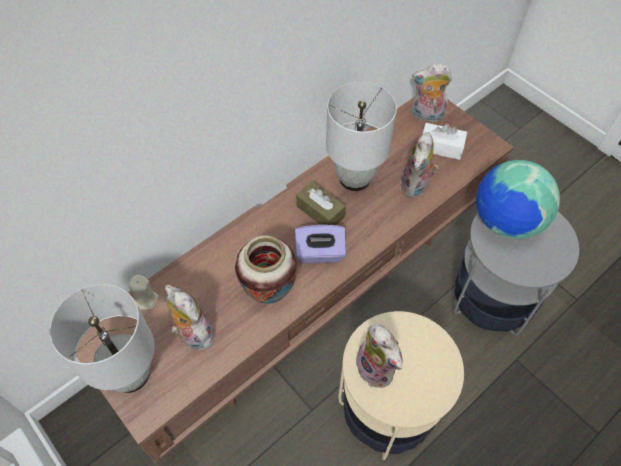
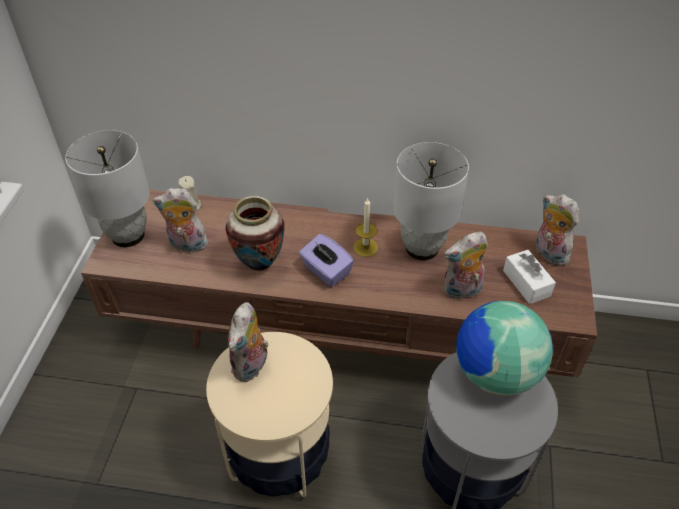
camera: 50 degrees right, 10 degrees down
(193, 334) = (186, 245): plush toy -> plush toy turned 90 degrees counterclockwise
(320, 211) = (365, 247): brown tissue box -> candle

